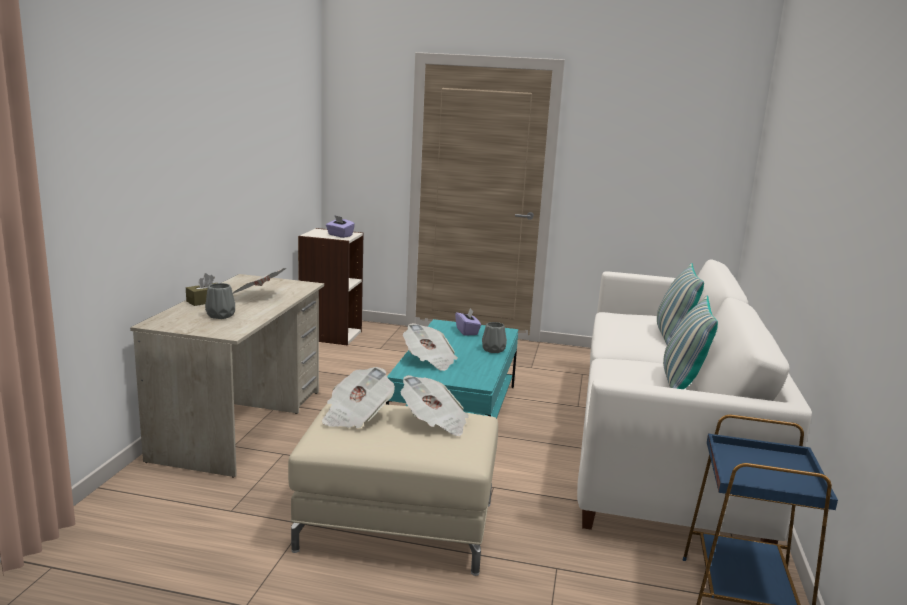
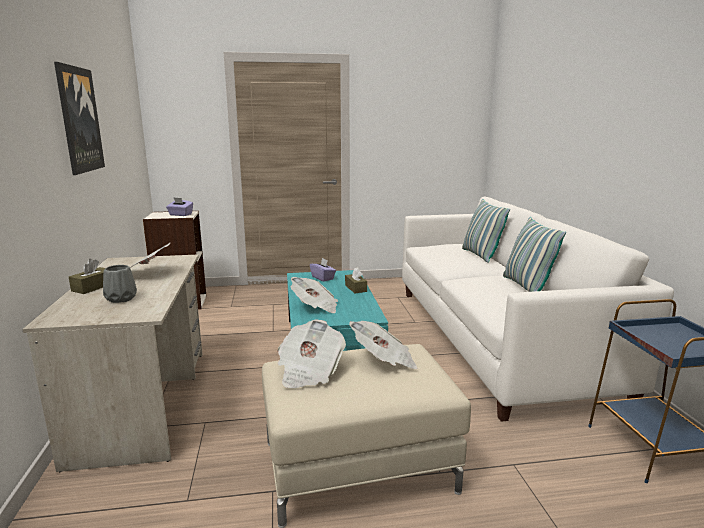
camera: 20 degrees left, 0 degrees up
(229, 135) = (79, 120): none -> picture
(493, 349) = (356, 288): grey vase -> brown tissue box

